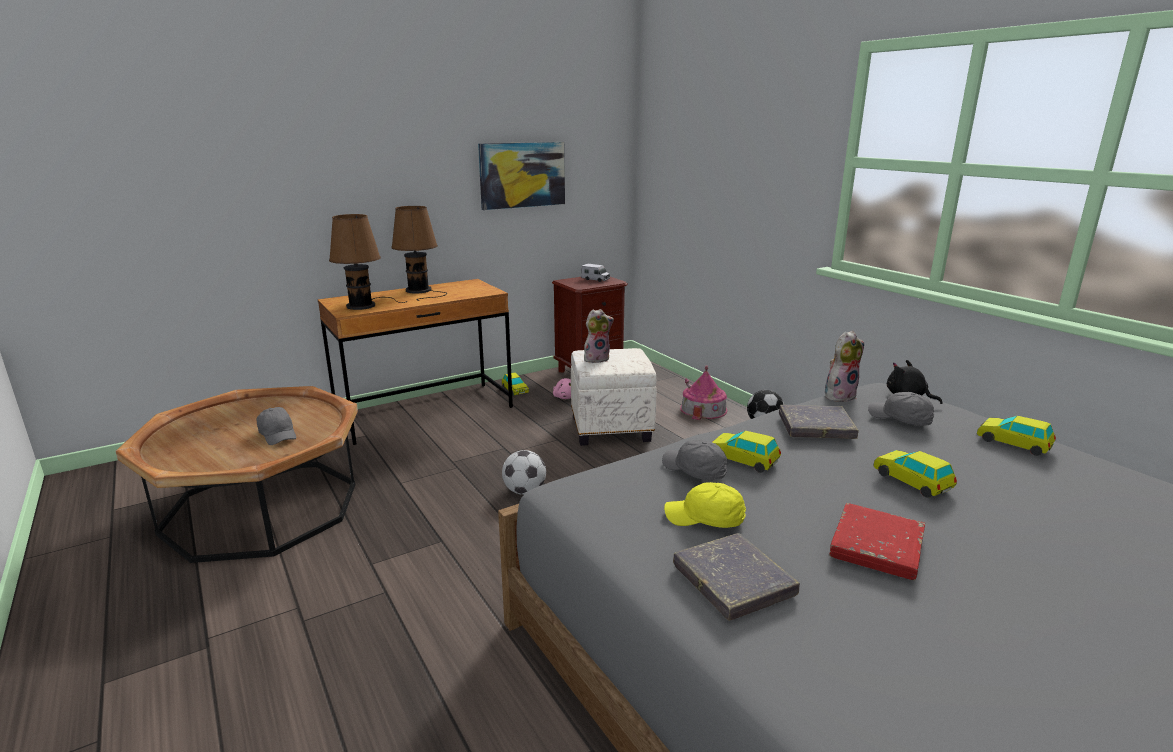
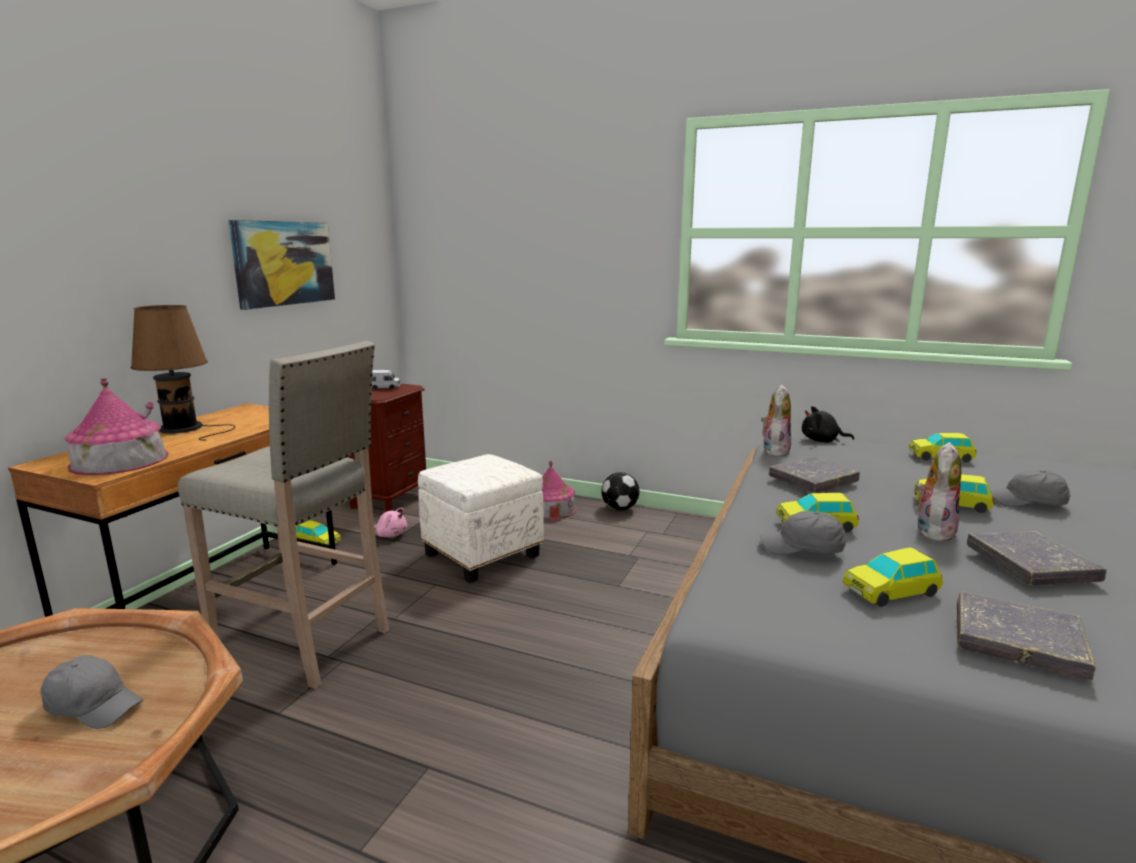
camera: 35 degrees left, 5 degrees down
(364, 305) = (119, 460): brown table lamp -> toy house
(449, 449) = (305, 642): none -> beige stool
(524, 491) = (465, 658): football -> none
(597, 359) = (464, 473): plush toy -> plush toy (932, 531)
(705, 519) = (890, 592): yellow cap -> toy car
(876, 546) = (1030, 564): red book -> grey book
(900, 419) = (859, 457): grey cap -> grey cap (1027, 502)

